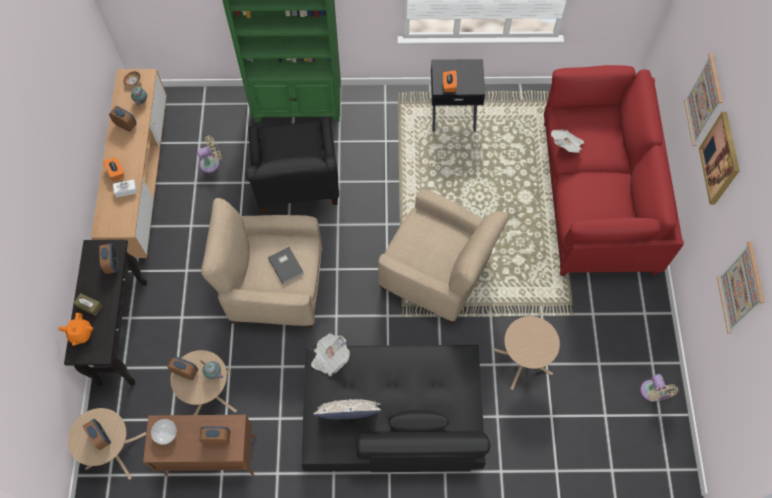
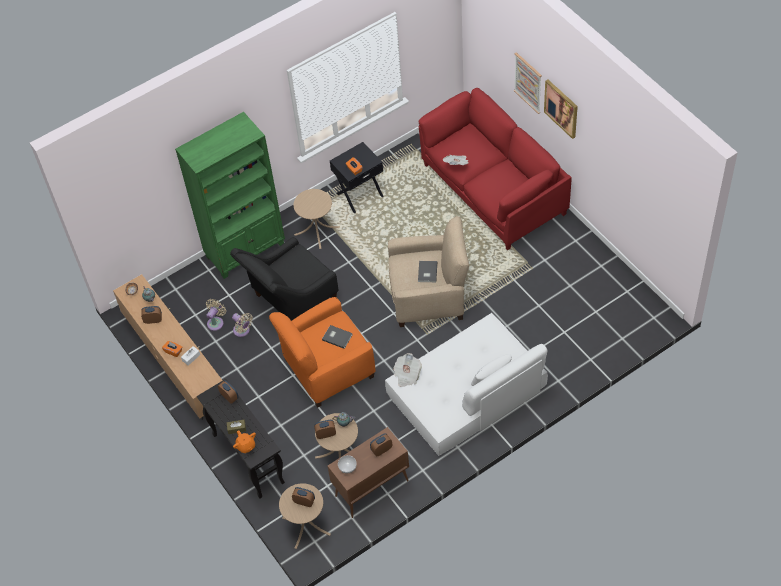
camera: 30 degrees left, 10 degrees down
(274, 286) = (327, 368): beige armchair -> orange armchair
(297, 187) = (291, 301): black armchair -> black armchair turned 90 degrees clockwise
(349, 416) = (446, 398): pillow -> none
(392, 413) = (466, 392): black sofa -> white sofa
(437, 252) = (427, 272): none -> grey book
(522, 361) = (523, 313): beige side table -> beige side table (317, 231)
(652, 393) = (613, 282): beige fan -> beige fan (242, 331)
(741, 288) = (621, 170): picture -> none

